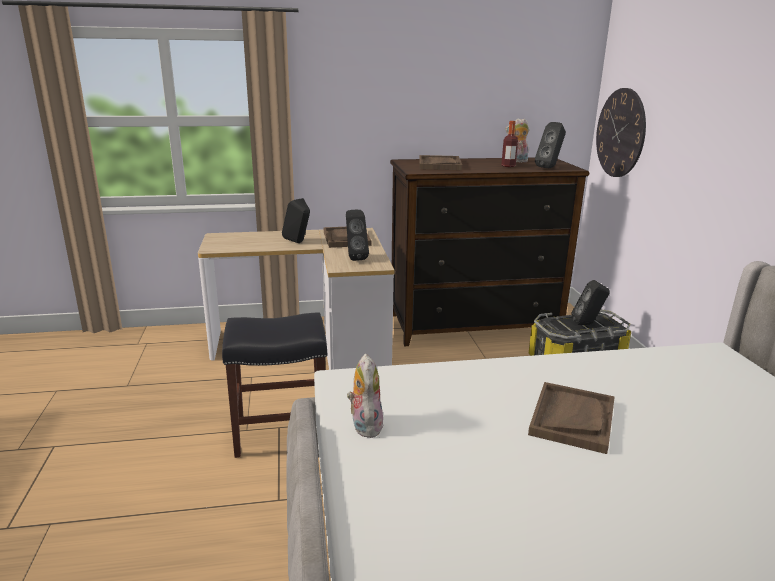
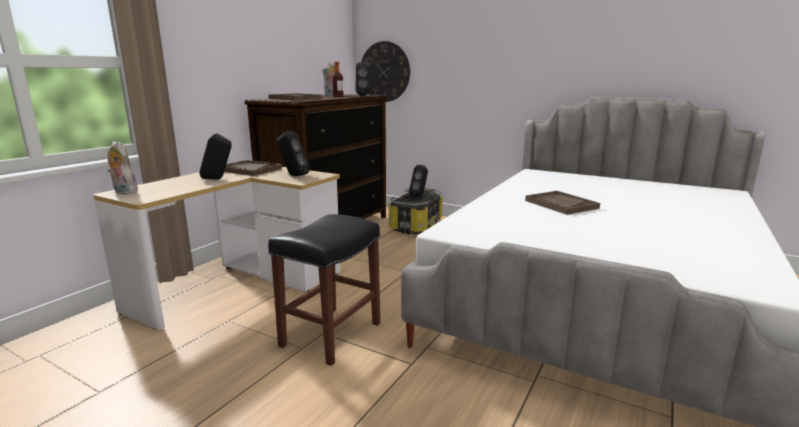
camera: 50 degrees left, 5 degrees down
(364, 425) = (511, 240): plush toy -> plush toy (123, 192)

